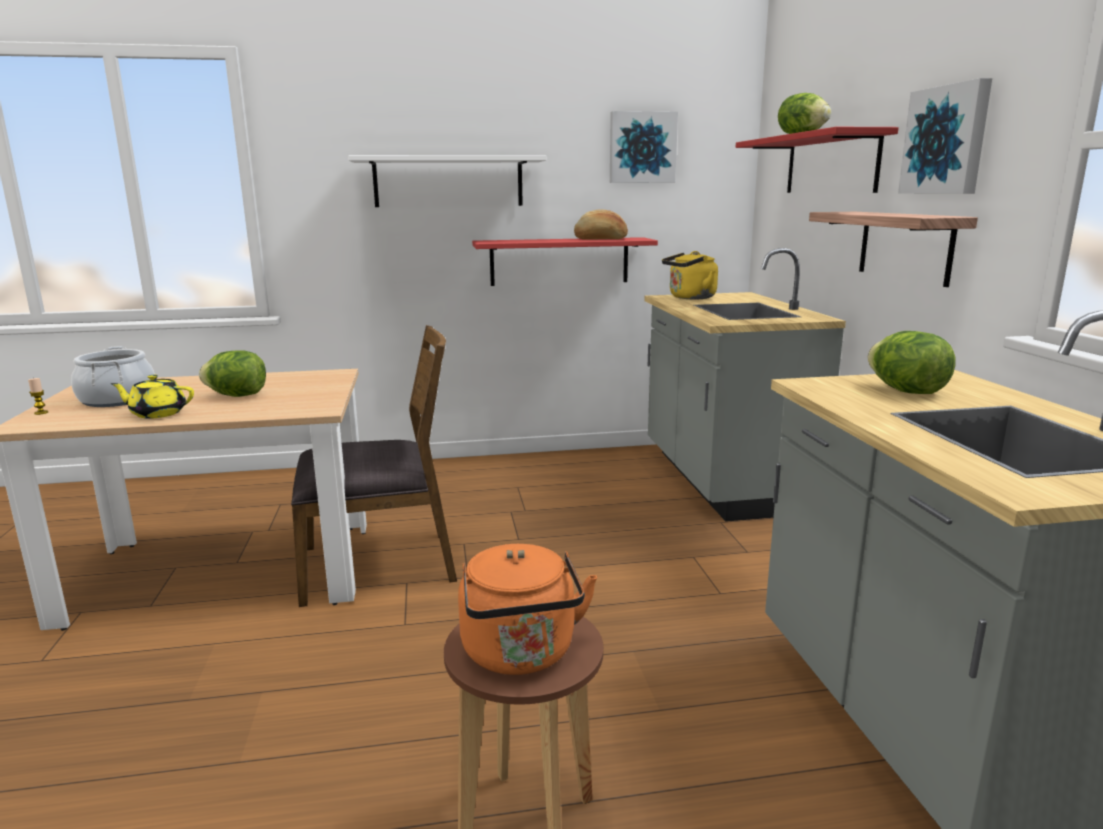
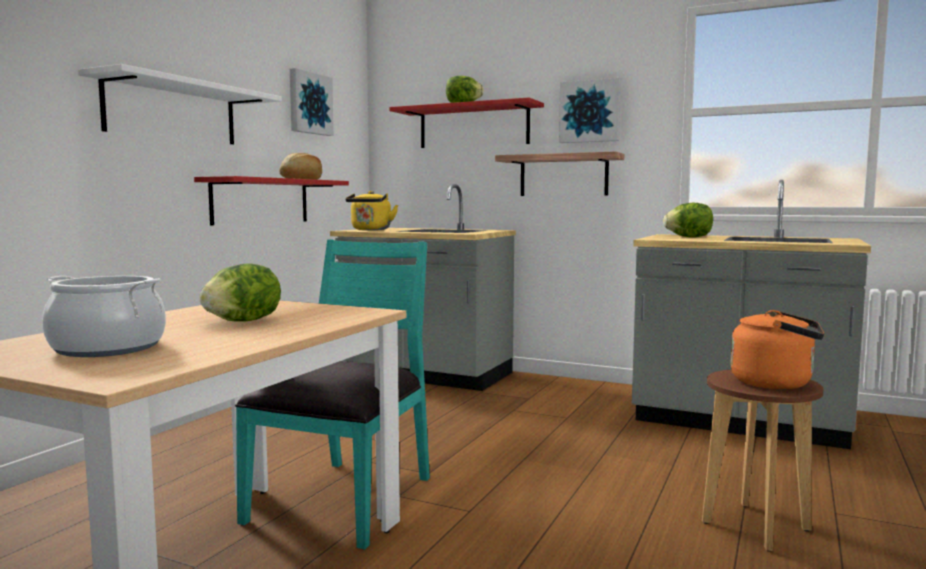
camera: 55 degrees left, 10 degrees down
(41, 413) = (66, 372): candle -> none
(157, 414) = (239, 340): yellow teapot -> none
(379, 565) = (345, 499): brown chair -> turquoise chair

